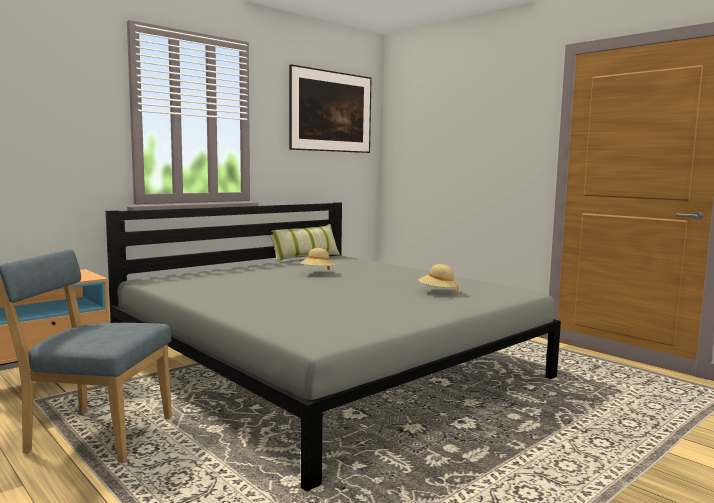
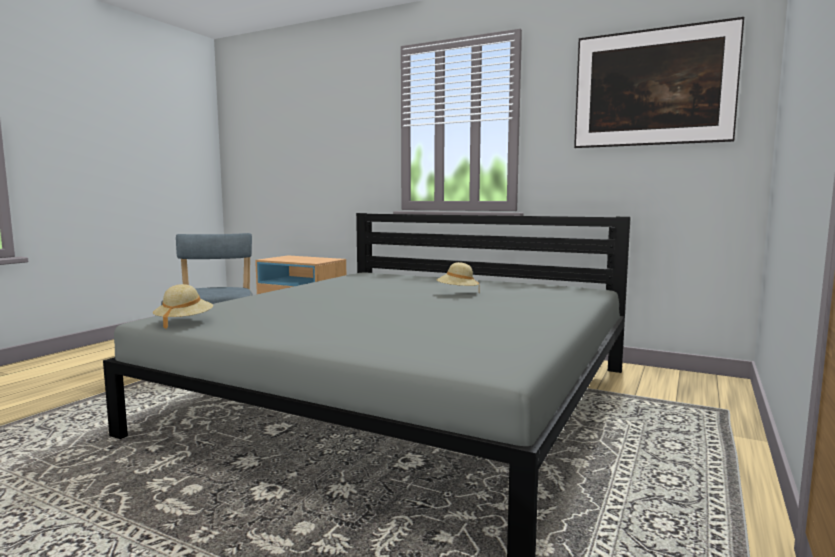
camera: 70 degrees right, 0 degrees up
(305, 258) = (553, 284): pillow -> none
(438, 292) = (424, 332): beige hat -> beige hat (184, 322)

